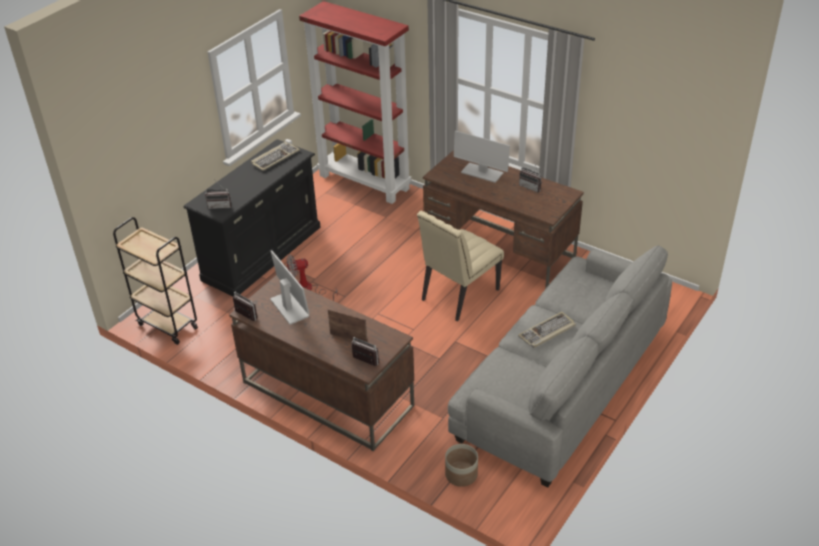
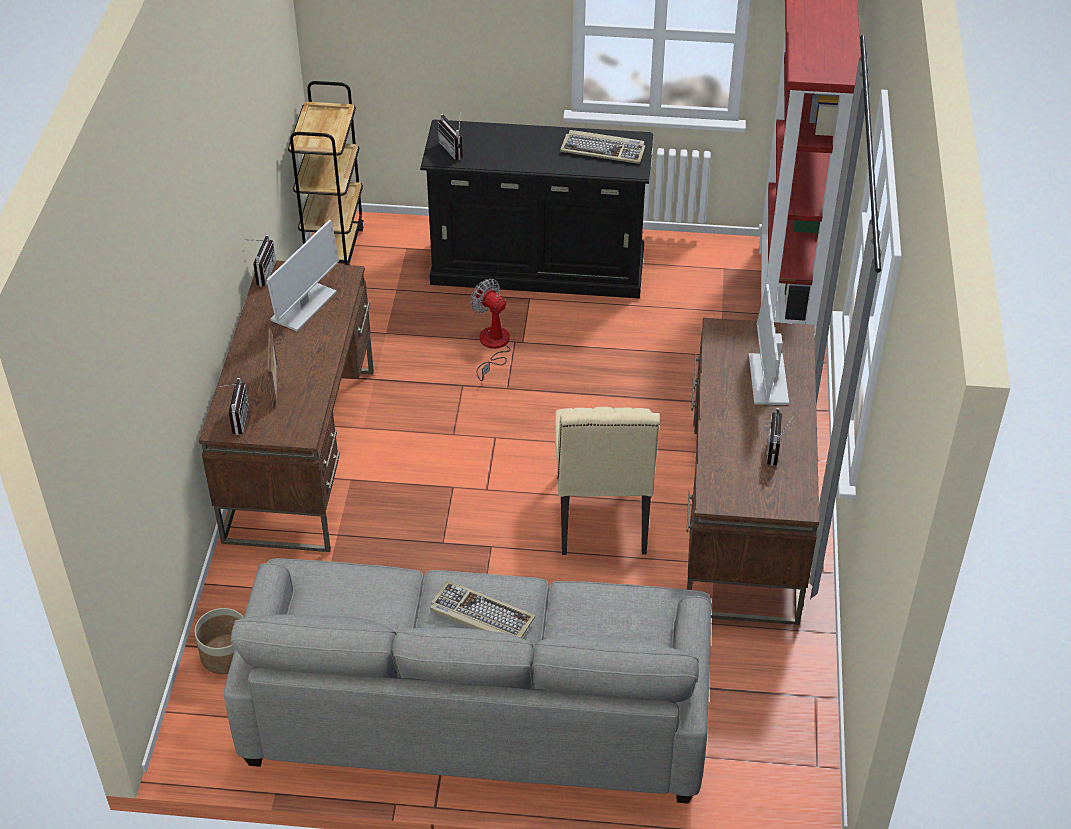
camera: 60 degrees right, 5 degrees up
(460, 294) = (601, 511): beige chair -> beige chair turned 105 degrees counterclockwise

